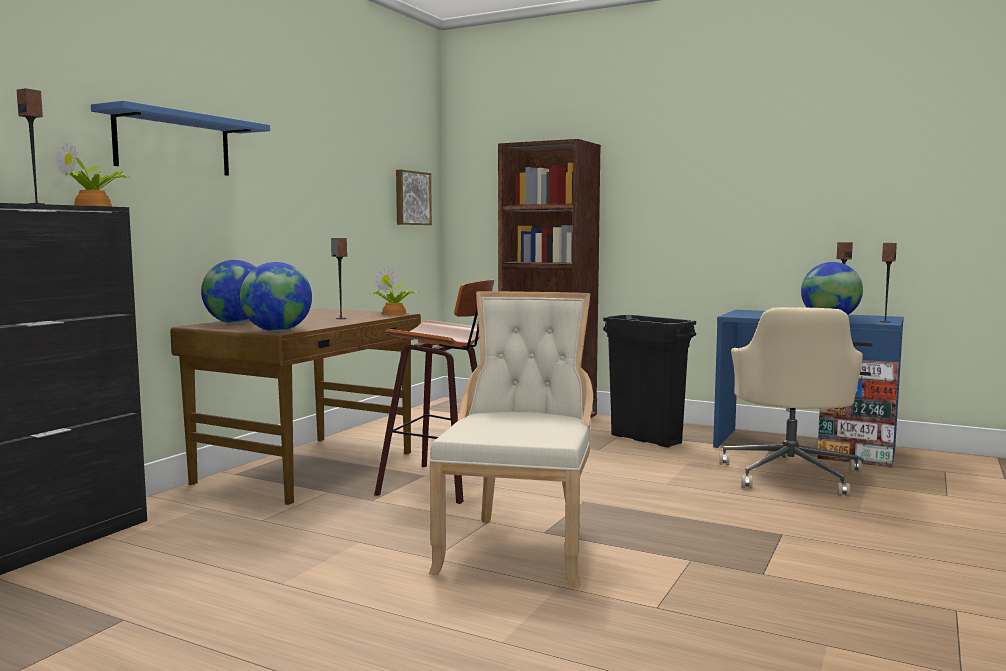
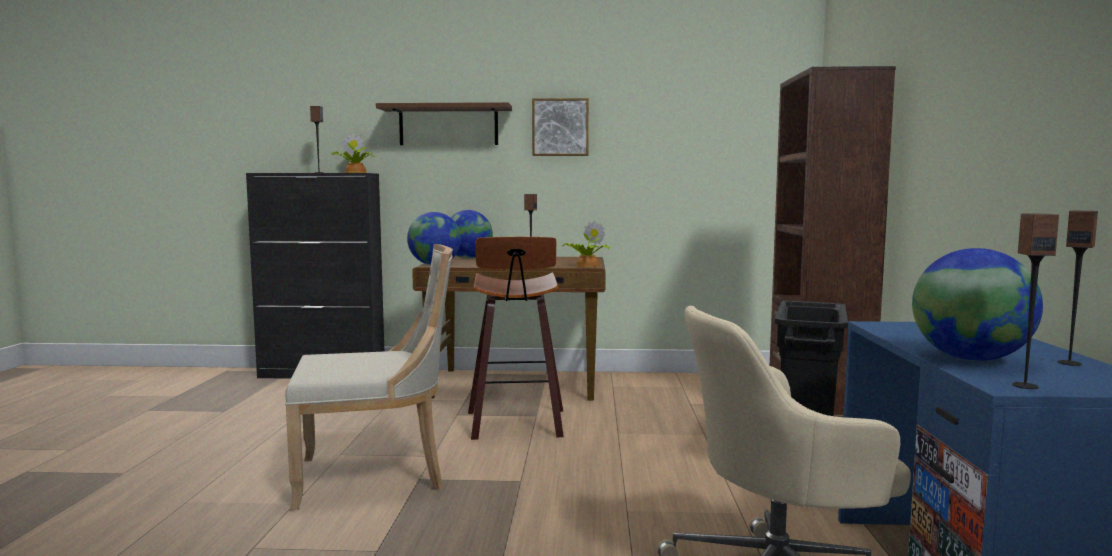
camera: 65 degrees right, 0 degrees up
(173, 144) = (448, 125): blue shelf -> brown shelf
(411, 198) = (752, 152): picture -> picture (560, 127)

